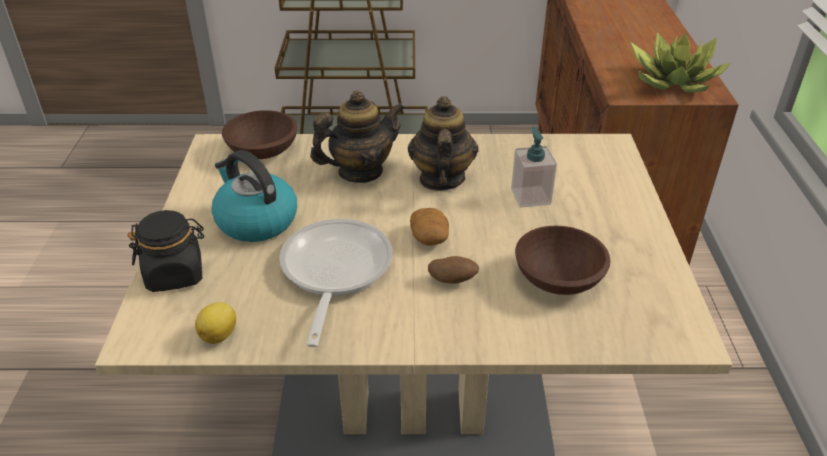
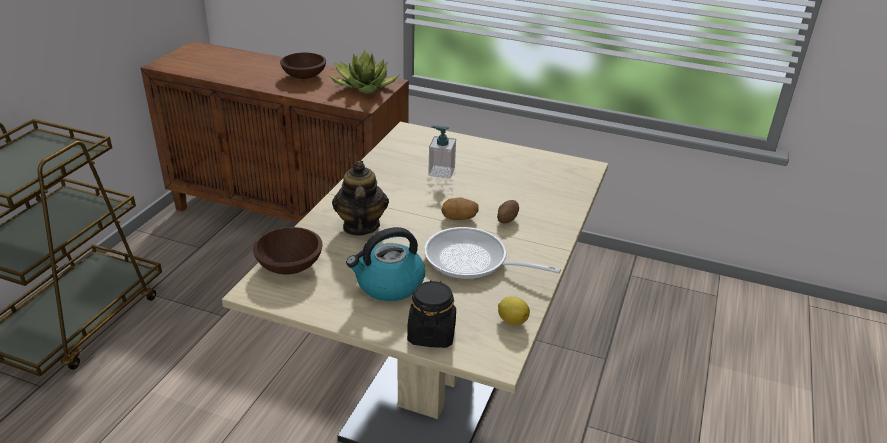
camera: 70 degrees left, 5 degrees down
(441, 179) = (397, 197): teapot -> none
(560, 278) = (524, 186): brown bowl -> brown bowl (304, 75)

